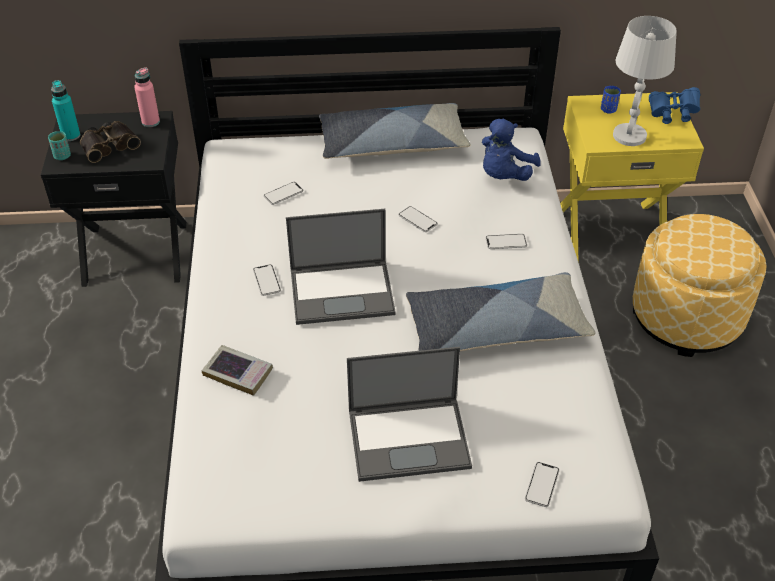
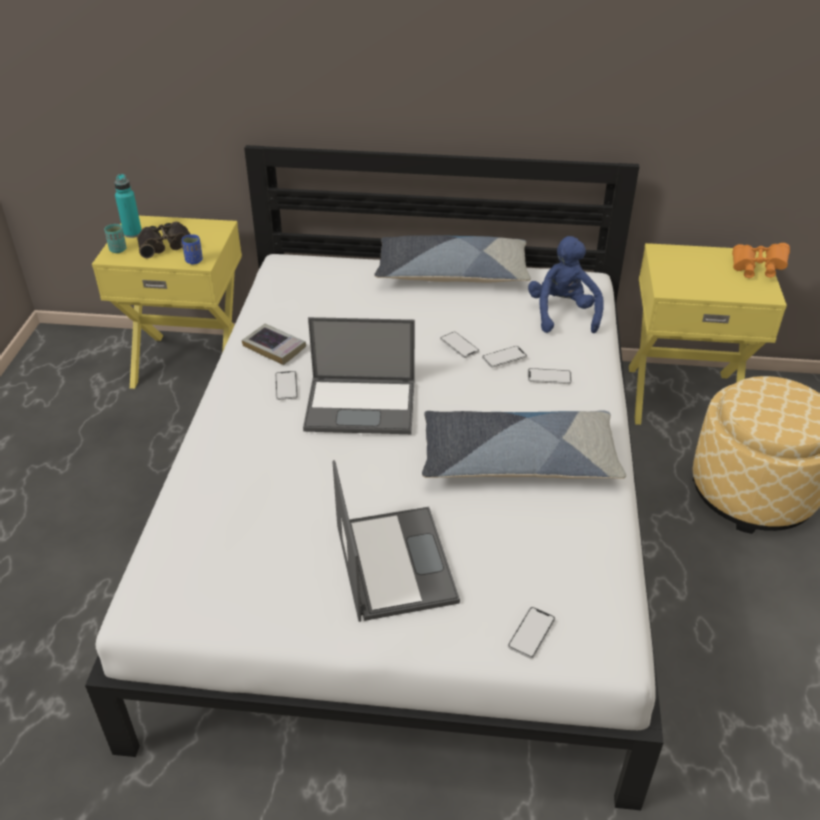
camera: 10 degrees right, 5 degrees down
(136, 252) = (191, 362): black nightstand -> yellow nightstand
(150, 122) = (213, 228): pink bottle -> none
(238, 373) = (229, 471): book -> book (274, 347)
(283, 194) = (328, 308): phone -> phone (504, 357)
(410, 438) = (394, 561): laptop -> laptop turned 105 degrees counterclockwise
(504, 175) = (562, 314): blue plush toy -> blue plush toy turned 135 degrees clockwise
(608, 110) = (686, 259): blue cup -> blue cup (194, 261)
(629, 136) = (705, 286): white table lamp -> none
(672, 114) = (757, 269): blue binoculars -> orange binoculars

